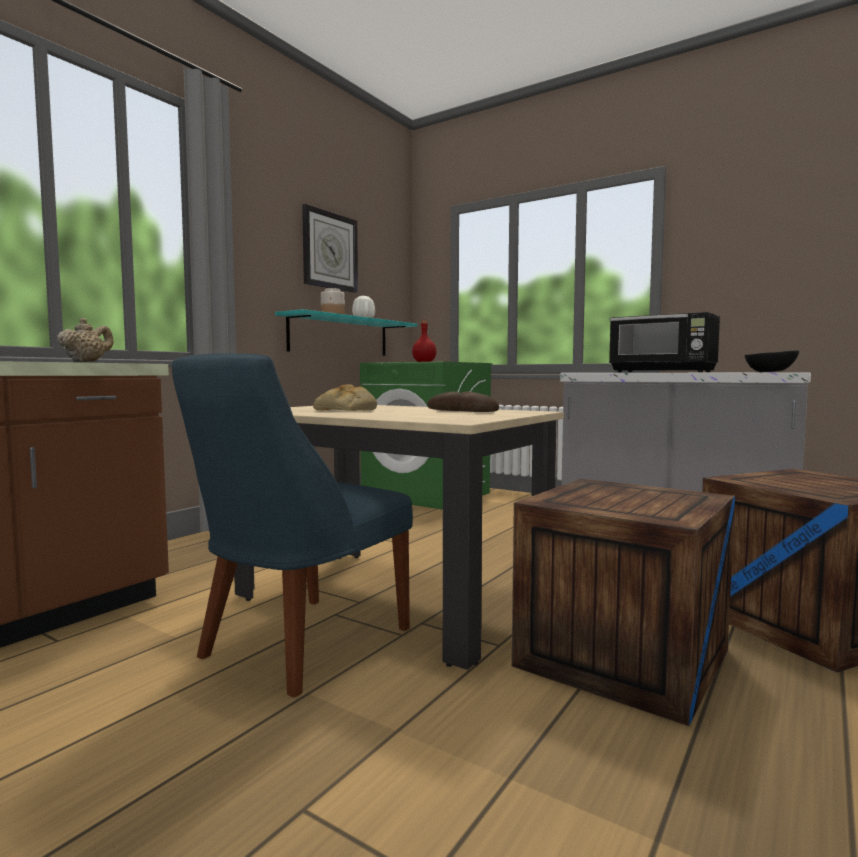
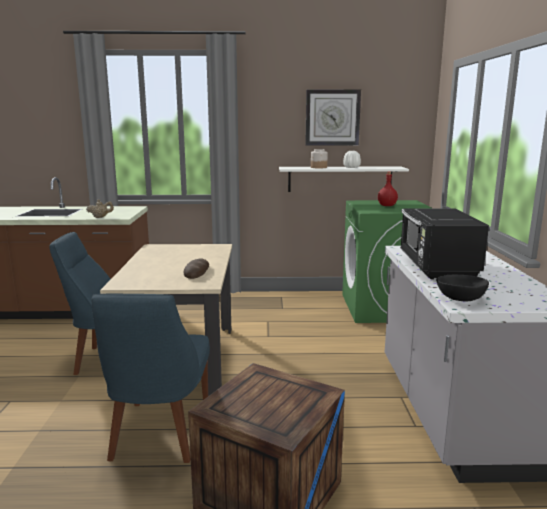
camera: 55 degrees right, 10 degrees up
(340, 336) = (340, 179): turquoise shelf -> white shelf
(346, 410) = (170, 256): bread -> none
(622, 658) = (159, 434): crate -> blue chair

